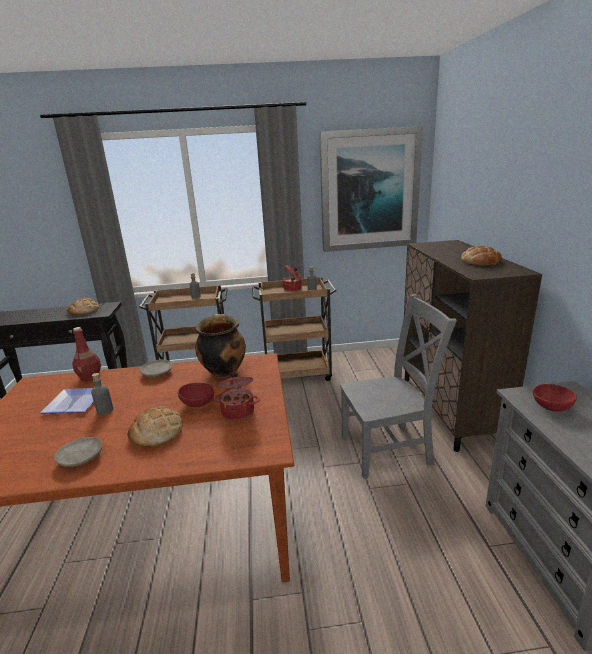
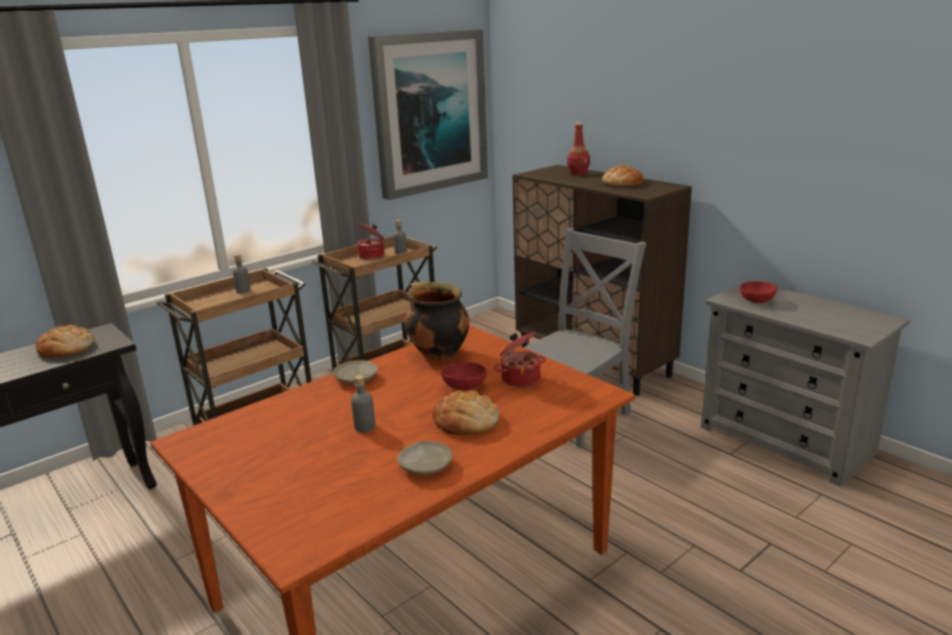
camera: 35 degrees left, 0 degrees up
(77, 402) = (307, 433): plate -> none
(90, 377) = (267, 408): red bottle -> red bottle (578, 173)

